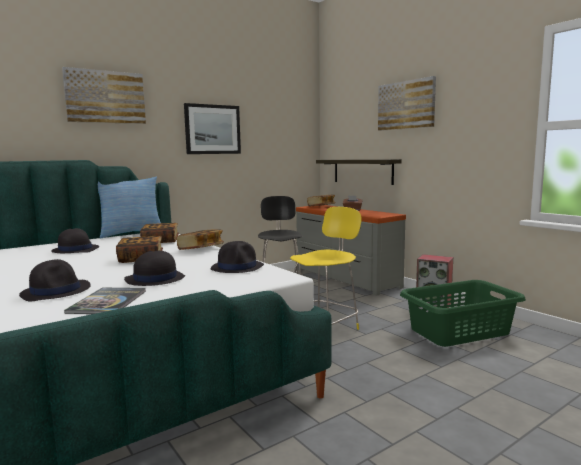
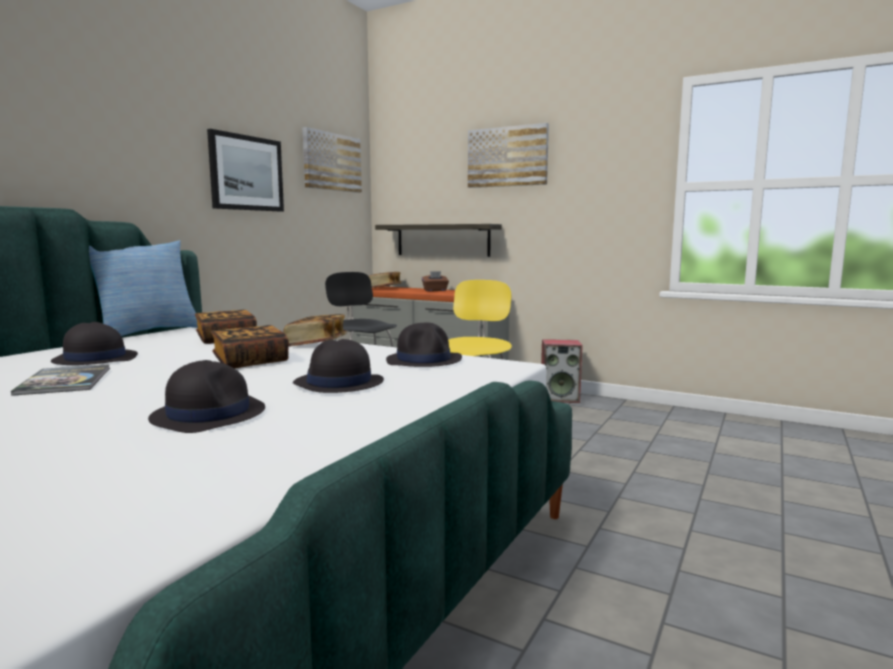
camera: 25 degrees left, 0 degrees up
(105, 97) = (90, 104): picture -> picture (331, 162)
(108, 302) = (336, 417): book -> book (65, 381)
(460, 331) = (617, 422): green laundry basket -> none

